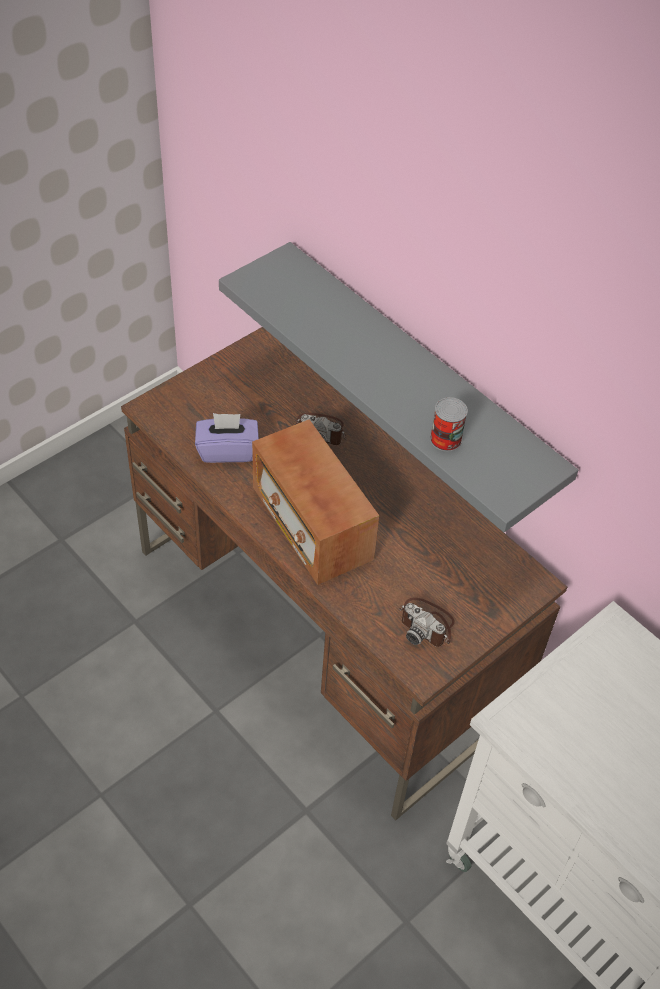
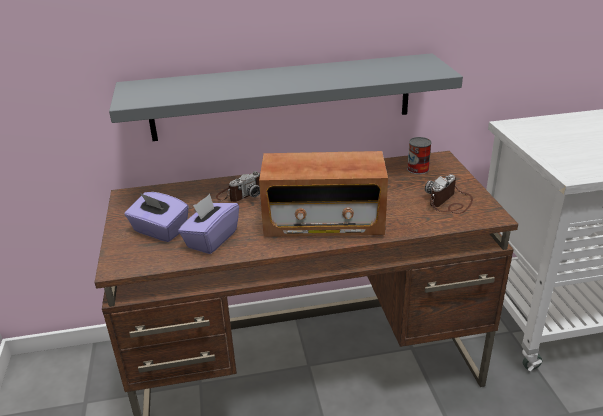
camera: 55 degrees left, 20 degrees down
(217, 405) = (159, 231): none -> purple tissue box
(427, 624) = (450, 203): camera -> camera turned 150 degrees clockwise
(445, 439) = (372, 76): can -> can (418, 169)

